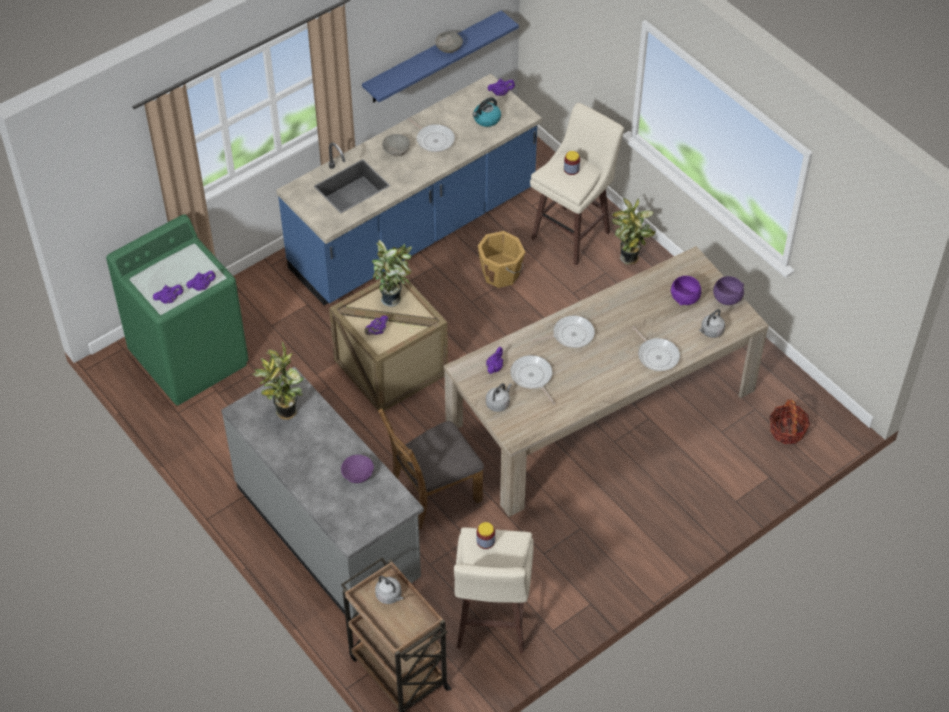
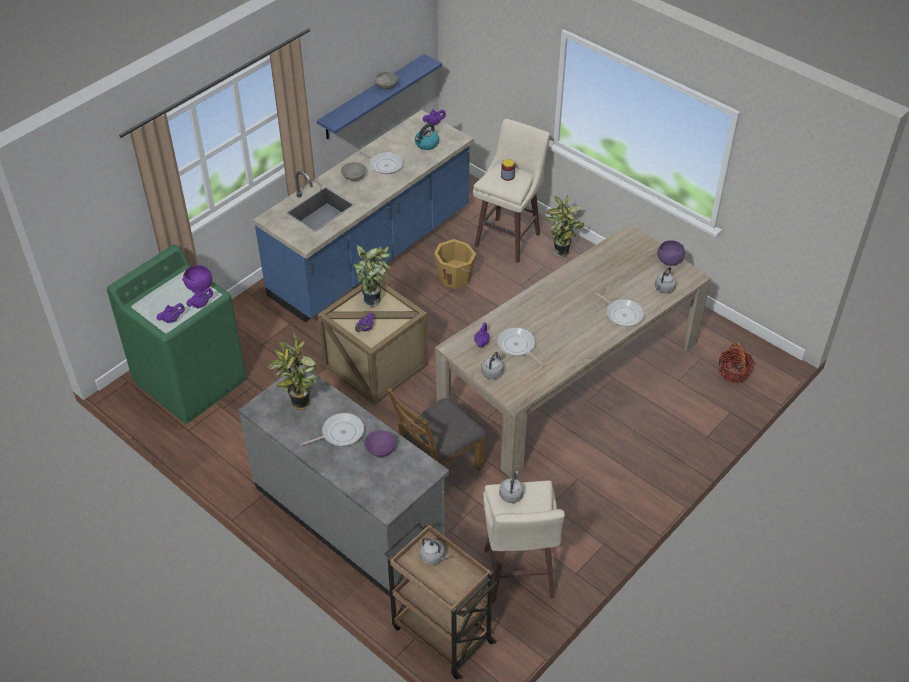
camera: 10 degrees left, 5 degrees down
(485, 541) = (511, 494): jar -> grey kettle
(570, 335) = (542, 307): frying pan -> frying pan (340, 433)
(685, 298) = (633, 265): purple bowl -> purple bowl (200, 287)

